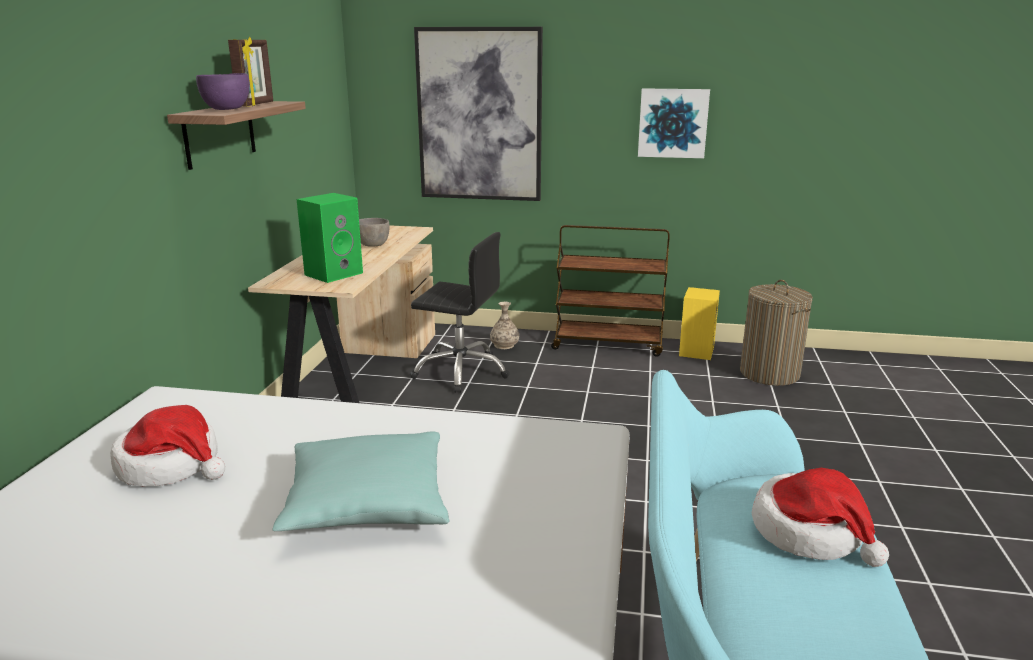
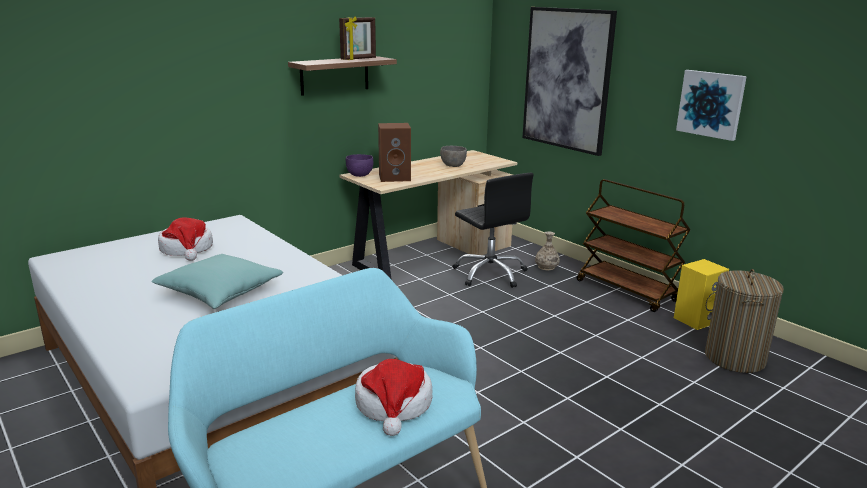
camera: 40 degrees right, 0 degrees up
(227, 109) = (326, 61): purple bowl -> purple bowl (360, 175)
(334, 273) = (395, 177): green speaker -> brown speaker

